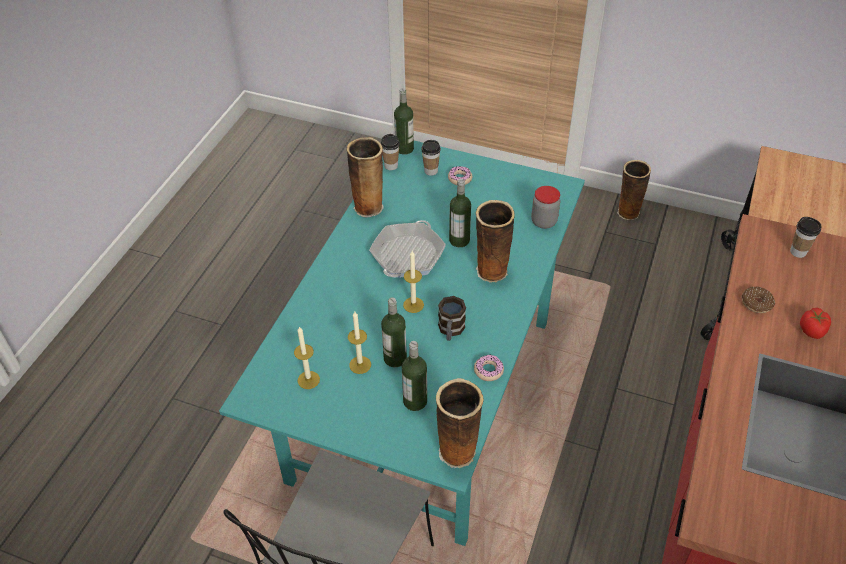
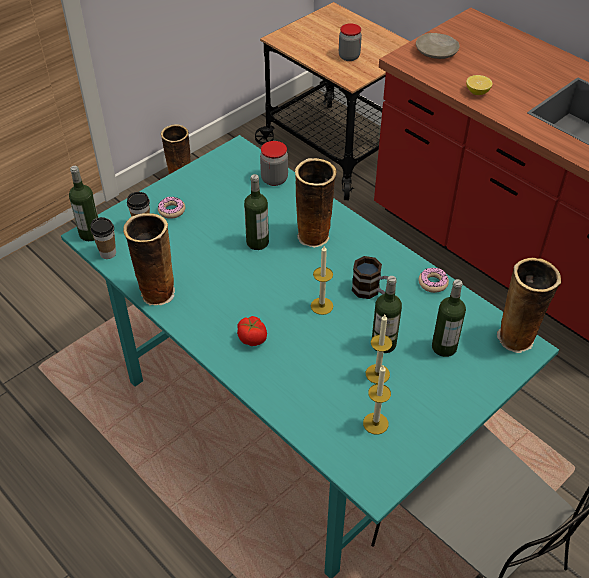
camera: 65 degrees left, 0 degrees up
(407, 255) = (251, 286): frying pan -> none
(756, 303) = (477, 92): donut -> lemon
(798, 215) = (349, 56): none -> jar
(798, 252) = (436, 52): cup -> beige plate
(812, 331) = (517, 80): tomato -> tomato (252, 339)

